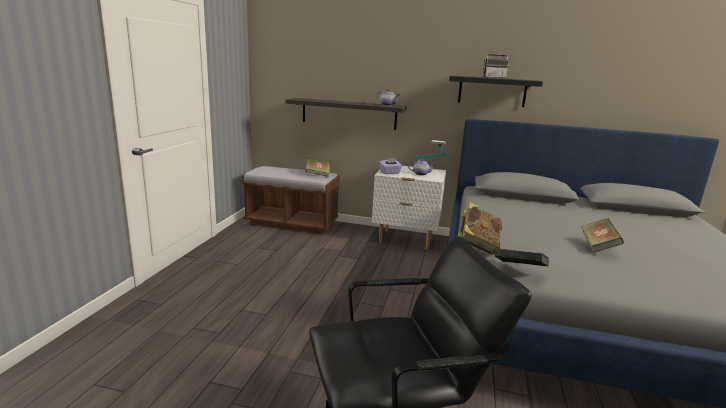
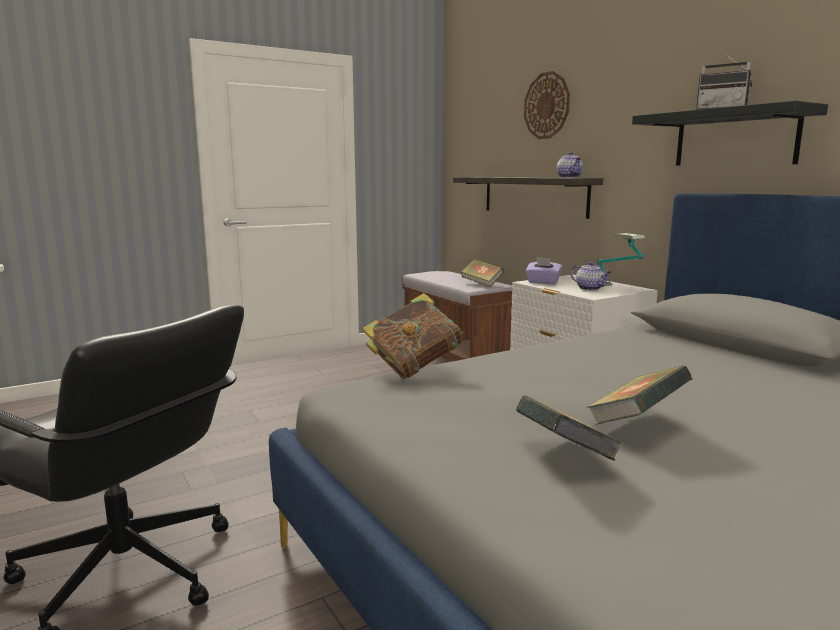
camera: 45 degrees right, 5 degrees down
(359, 55) = (547, 105): none -> wall clock
(519, 271) = (377, 401): book -> book (564, 456)

